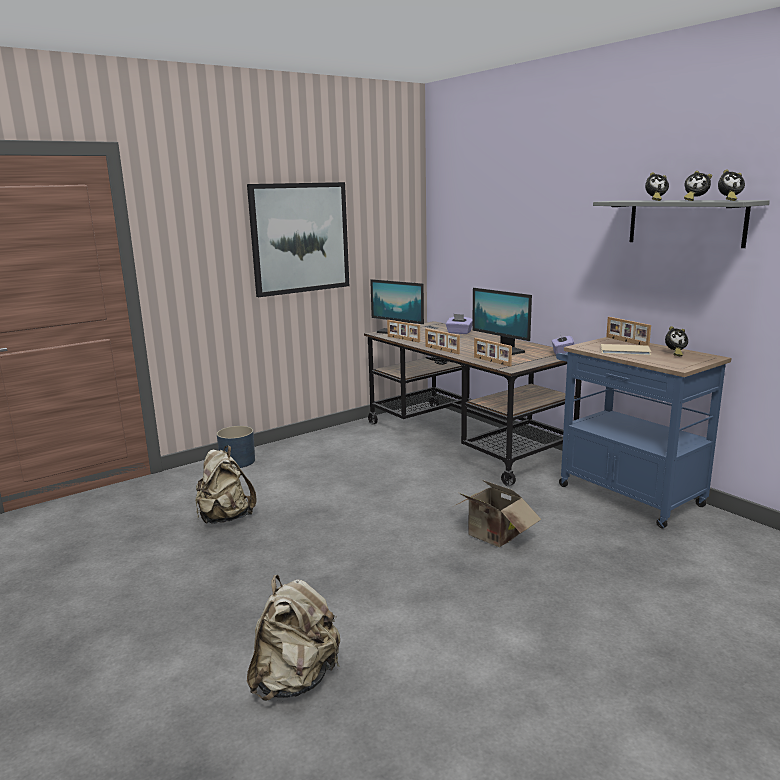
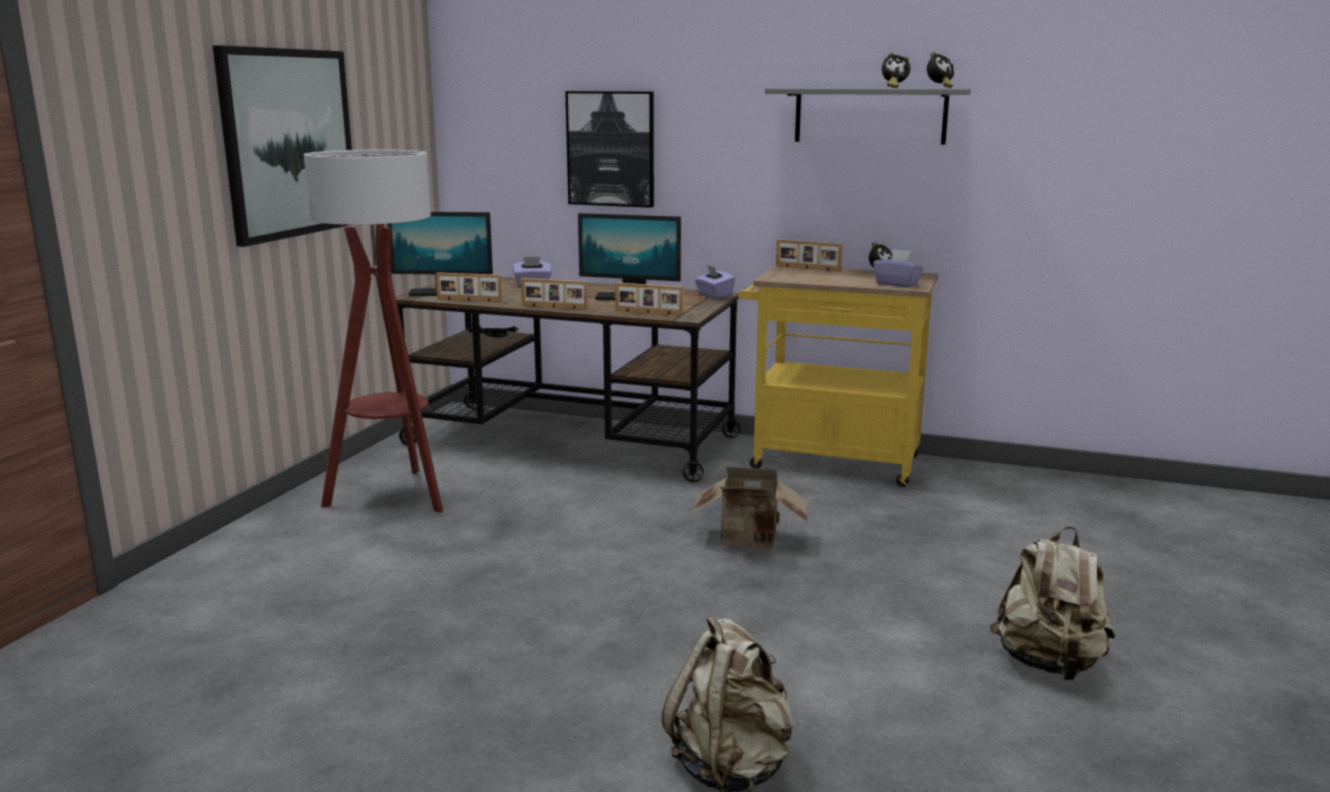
camera: 35 degrees left, 0 degrees up
(225, 518) = (345, 619): beige backpack -> beige backpack (1049, 664)
(238, 461) = (250, 540): blue planter -> none
(329, 453) = (394, 496): none -> floor lamp
(515, 243) = (611, 149): none -> picture
(625, 494) = (830, 462): blue cart -> yellow cart
(626, 351) = (829, 278): beige book -> none
(655, 200) = (842, 88): alarm clock -> none
(670, 363) = (897, 284): none -> purple tissue box

